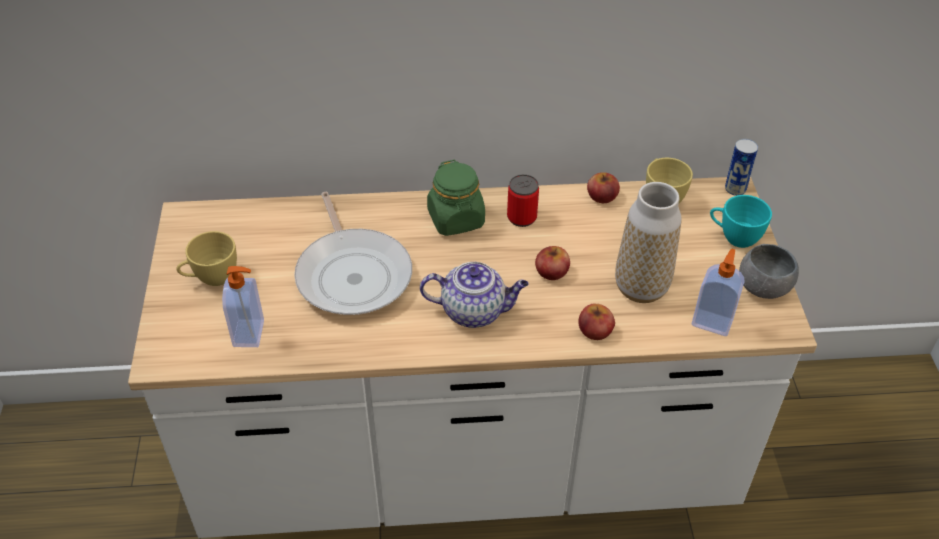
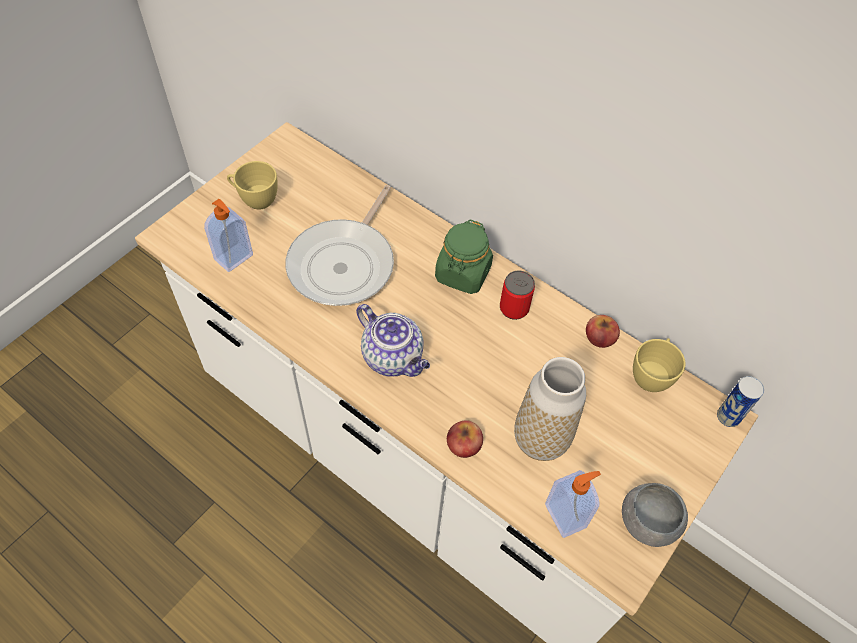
camera: 40 degrees right, 10 degrees up
(551, 271) = (486, 370): apple -> none
(734, 237) = (674, 458): turquoise cup -> none

